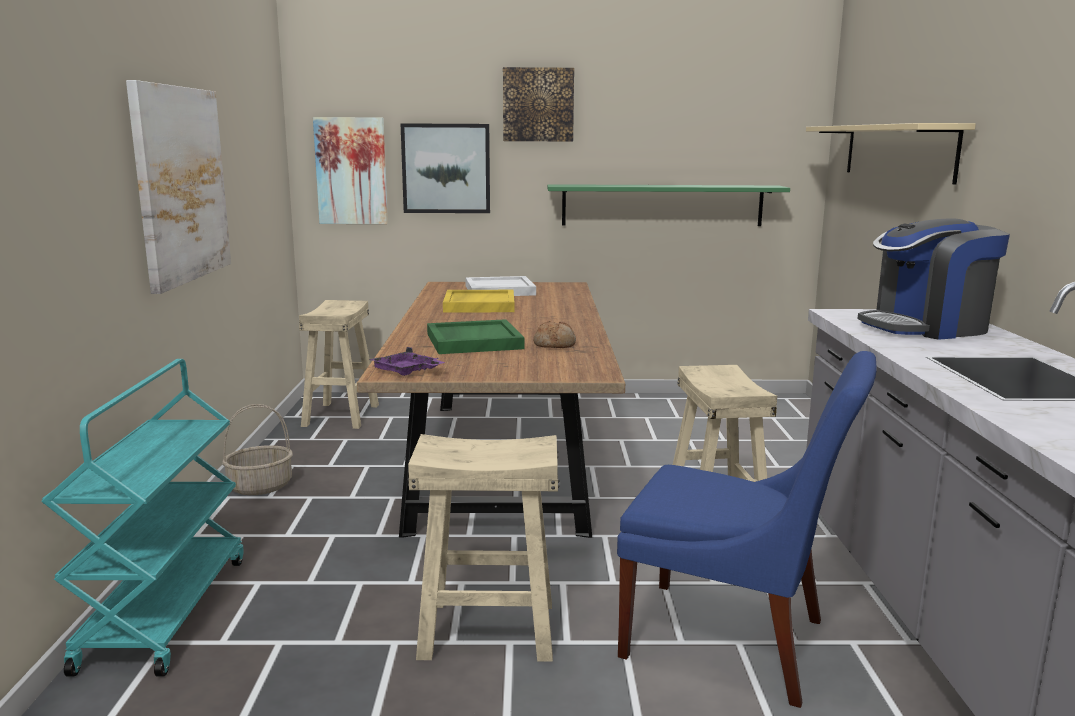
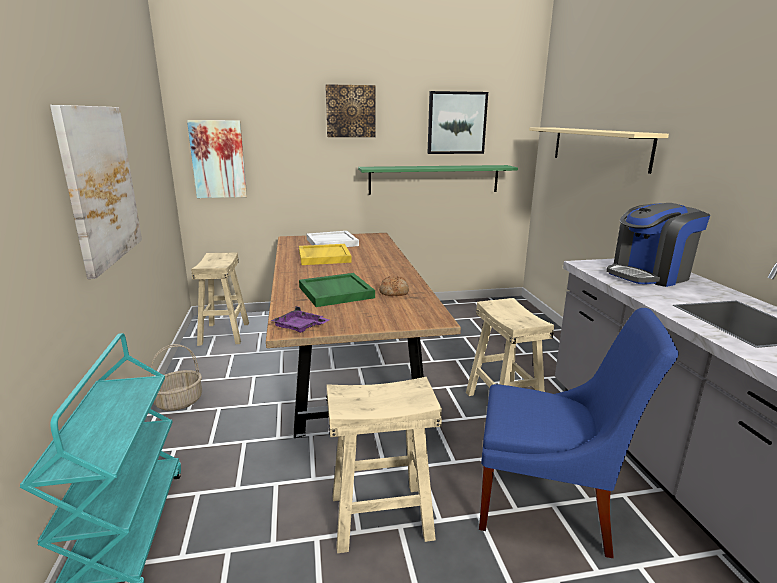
camera: 10 degrees left, 5 degrees up
(446, 168) = (287, 156): picture -> picture (456, 123)

